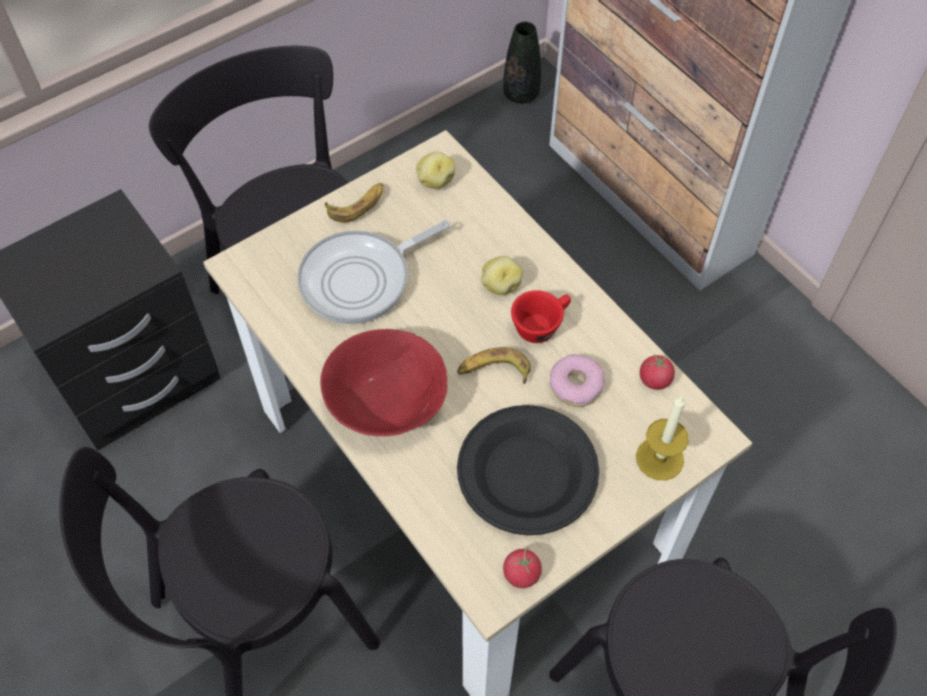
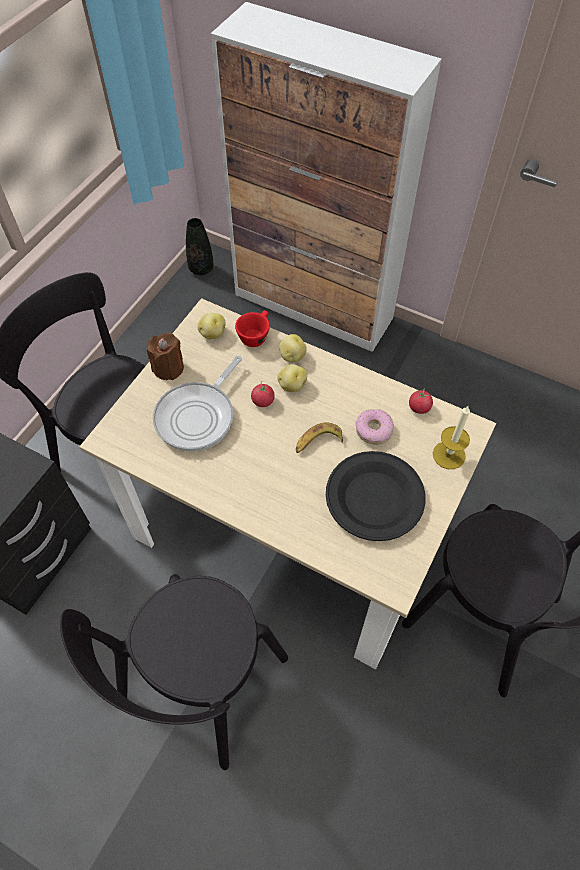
camera: 25 degrees left, 0 degrees up
(357, 205) = (168, 368): banana -> brown candle
(386, 404) = (259, 491): red bowl -> none
(521, 247) = (292, 356): none -> potato
(521, 574) = (406, 564): tomato -> tomato (263, 401)
(541, 325) = (331, 401): red cup -> red cup (255, 335)

